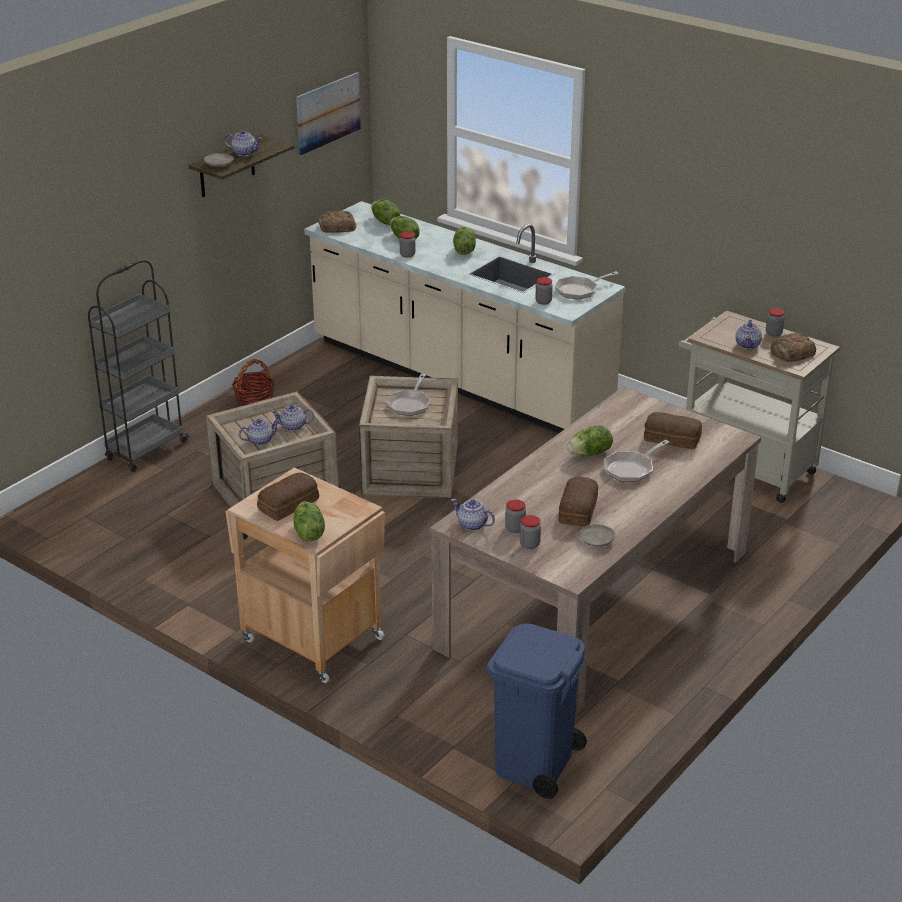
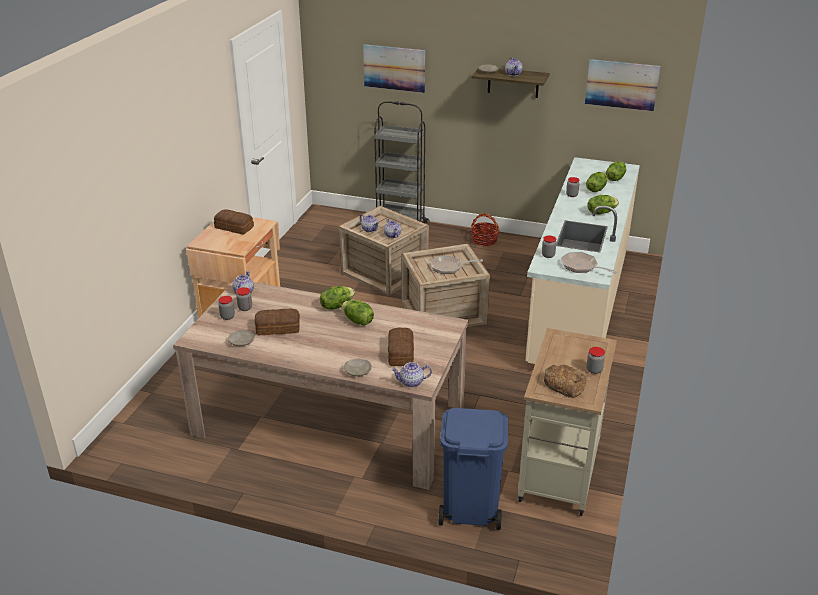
camera: 70 degrees right, 0 degrees up
(87, 224) = (394, 68): none -> picture
(308, 533) = (205, 239): lettuce -> lettuce (336, 306)
(336, 227) = (588, 165): bread -> none
(534, 764) = (140, 428): blue trash can -> blue trash can (469, 509)
(631, 469) = (345, 341): frying pan -> none
(695, 470) = (358, 371): none -> beige plate
(748, 345) = (559, 359): teapot -> teapot (412, 382)

